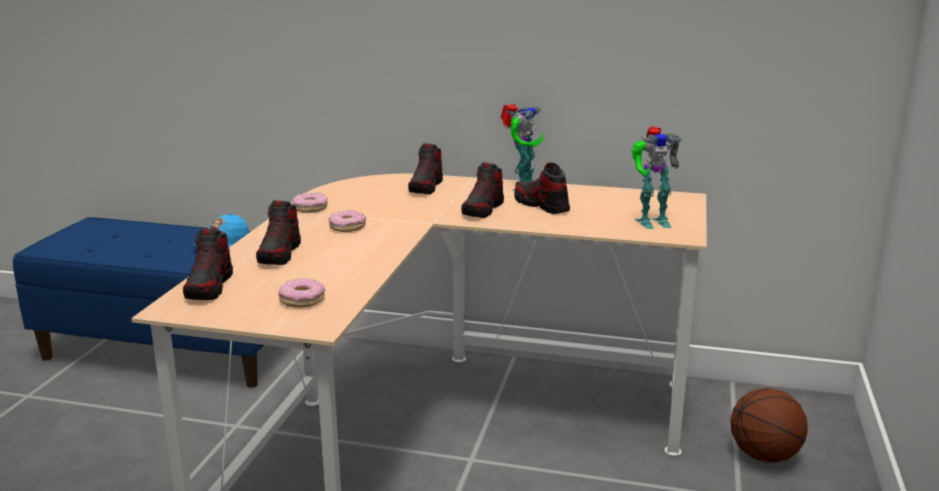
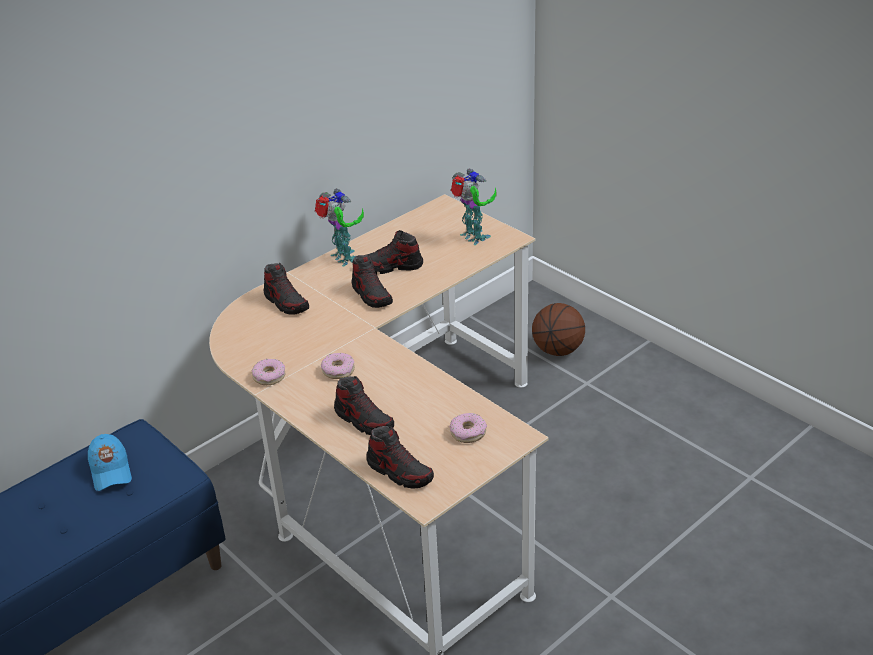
camera: 55 degrees left, 15 degrees up
(651, 221) = (473, 238): toy robot -> toy robot turned 60 degrees counterclockwise

